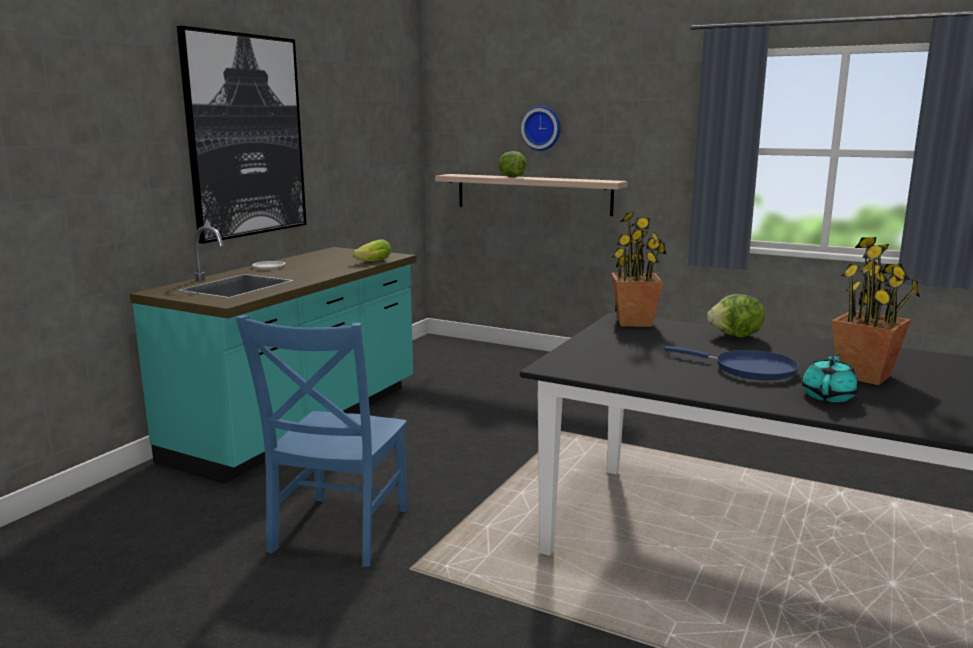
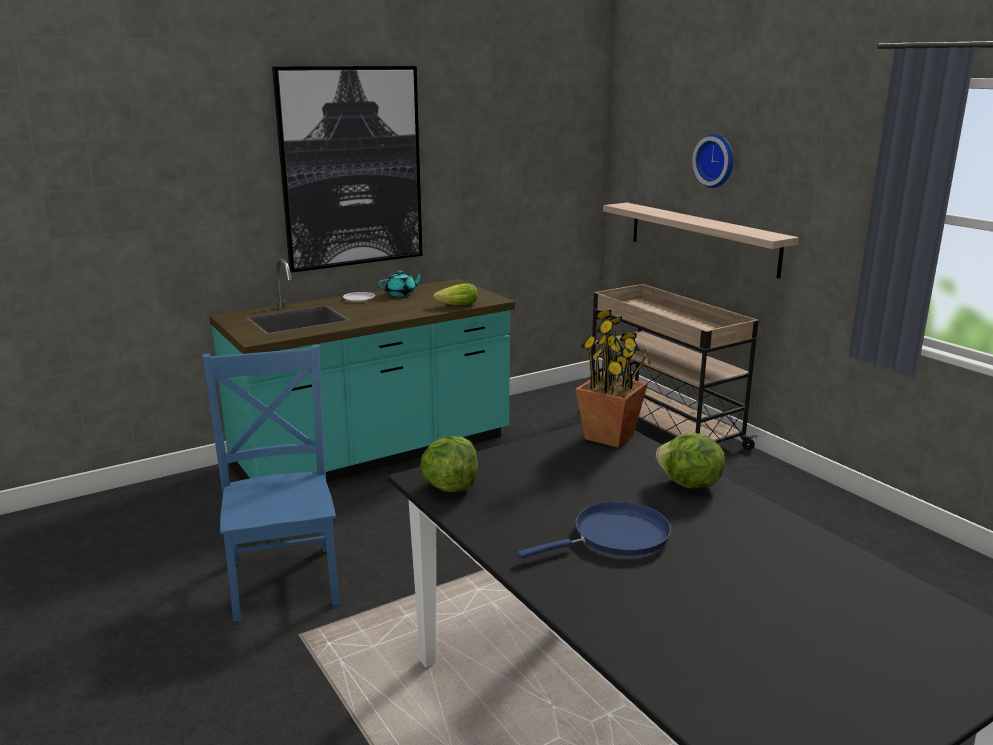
camera: 30 degrees right, 5 degrees up
(337, 533) = (285, 578): blue chair -> blue chair turned 120 degrees clockwise
(511, 177) = (675, 216): lettuce -> lettuce (450, 487)
(520, 358) = (660, 427): none -> beige cart
(749, 369) = (615, 536): blue frying pan -> blue frying pan turned 90 degrees counterclockwise
(828, 396) = (635, 601): turquoise teapot -> turquoise teapot (401, 294)
(864, 375) = (737, 586): potted plant -> none

